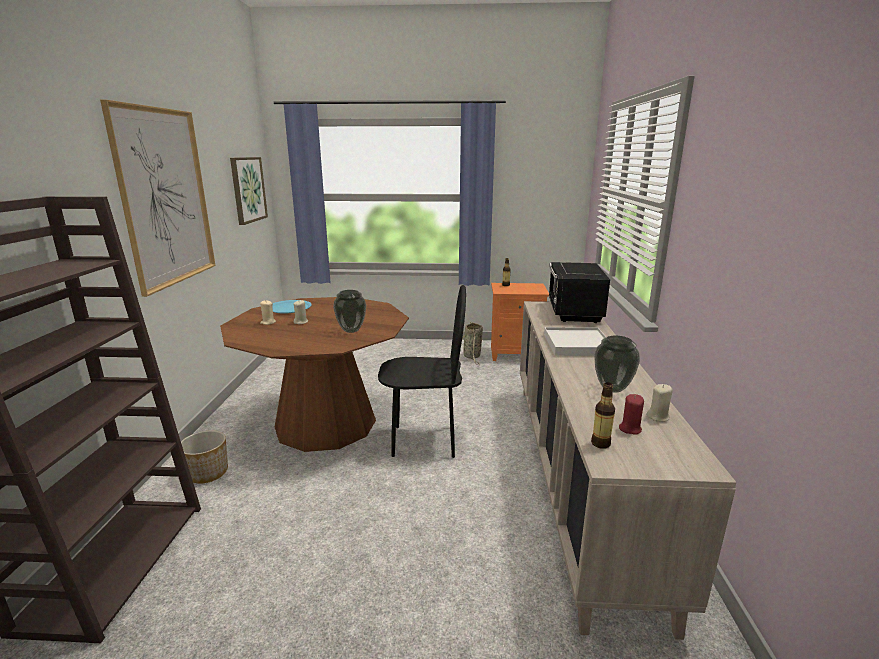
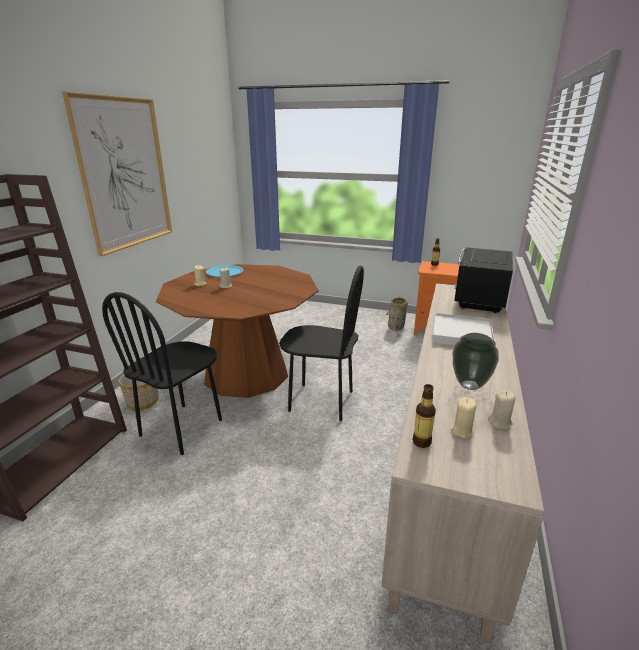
camera: 15 degrees right, 5 degrees up
(248, 189) = (211, 166): picture -> none
(272, 494) = (182, 428): none -> black chair
(351, 330) = (262, 298): vase -> none
(629, 429) = (461, 431): red candle -> beige candle

